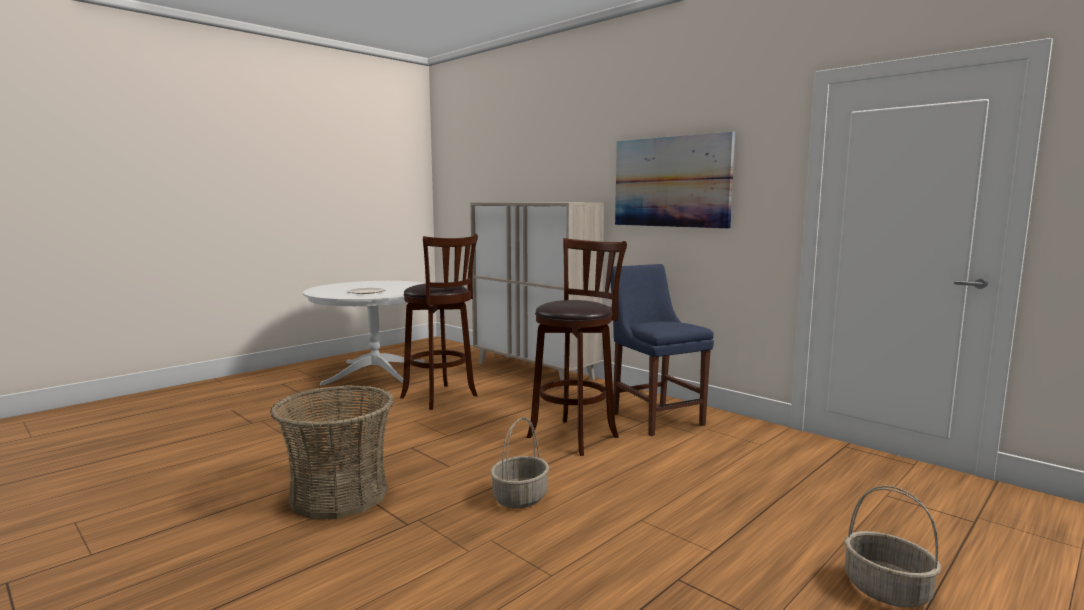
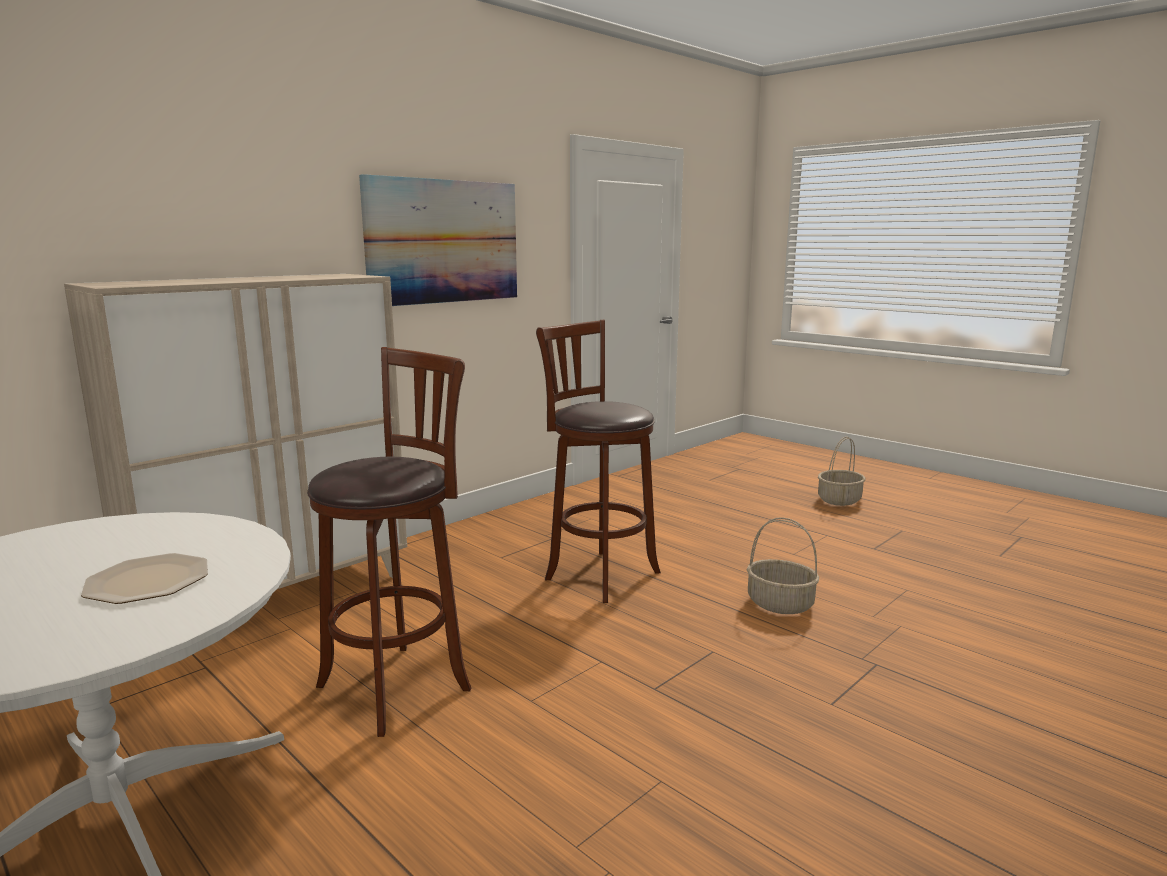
camera: 90 degrees left, 5 degrees up
(339, 495) = (838, 728): basket -> none
(655, 417) = (539, 532): blue chair -> none

